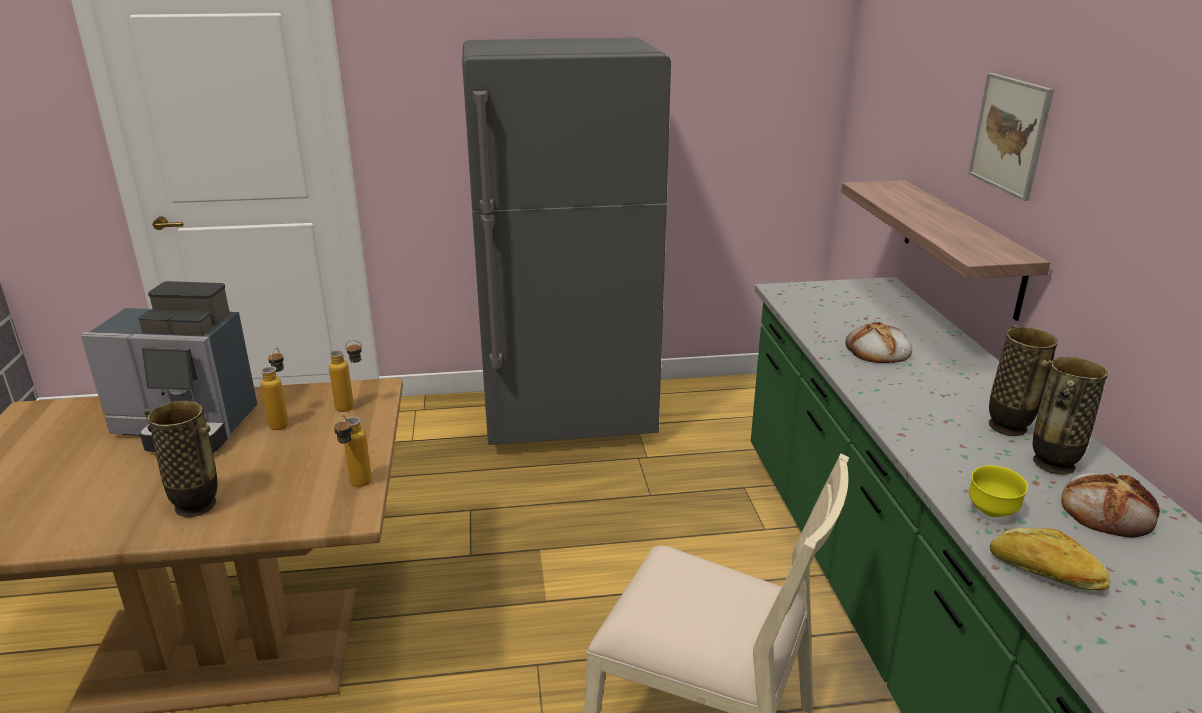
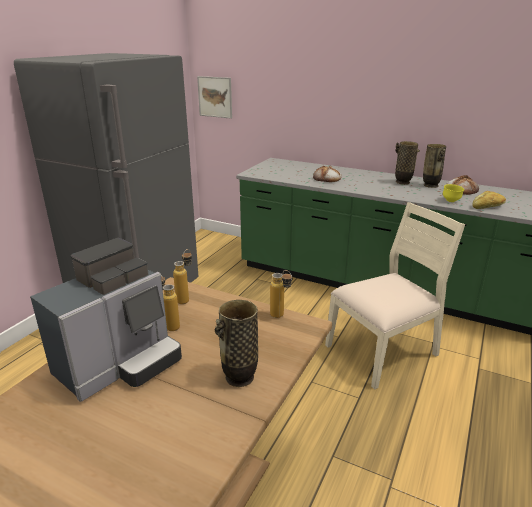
camera: 55 degrees left, 0 degrees up
(961, 246) = (313, 130): shelf -> none
(1010, 135) = (334, 76): picture -> picture (215, 97)

